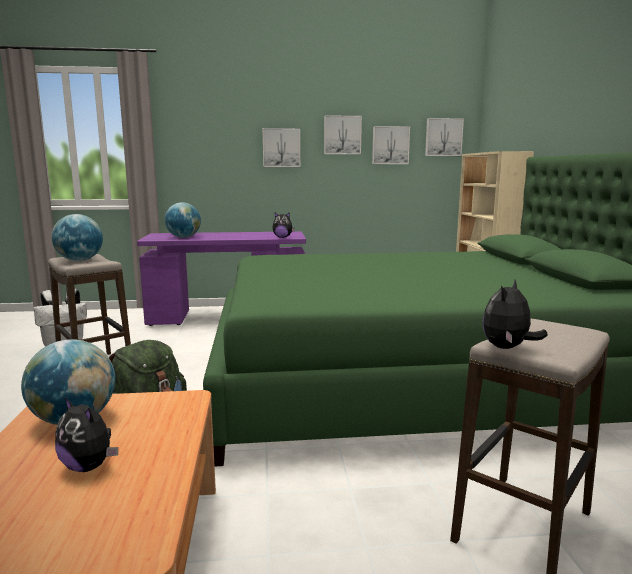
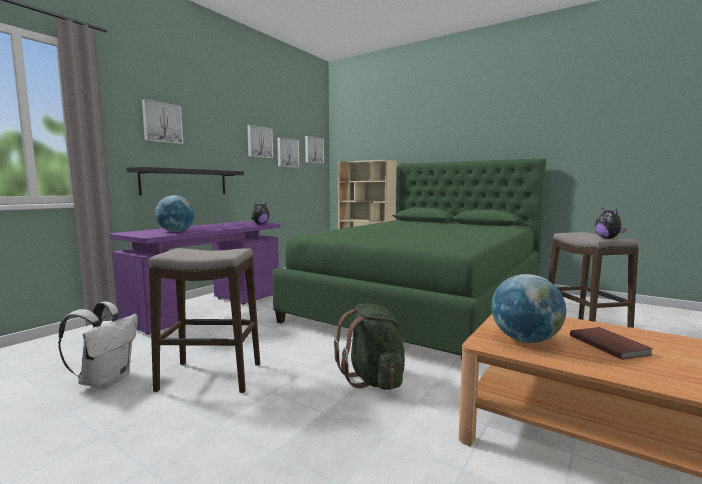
camera: 50 degrees left, 5 degrees down
(80, 260) = (201, 253): globe -> none
(89, 466) = (609, 344): plush toy -> brown book
(239, 186) = (185, 182): none -> black shelf
(281, 148) = (218, 148): picture -> picture (162, 123)

